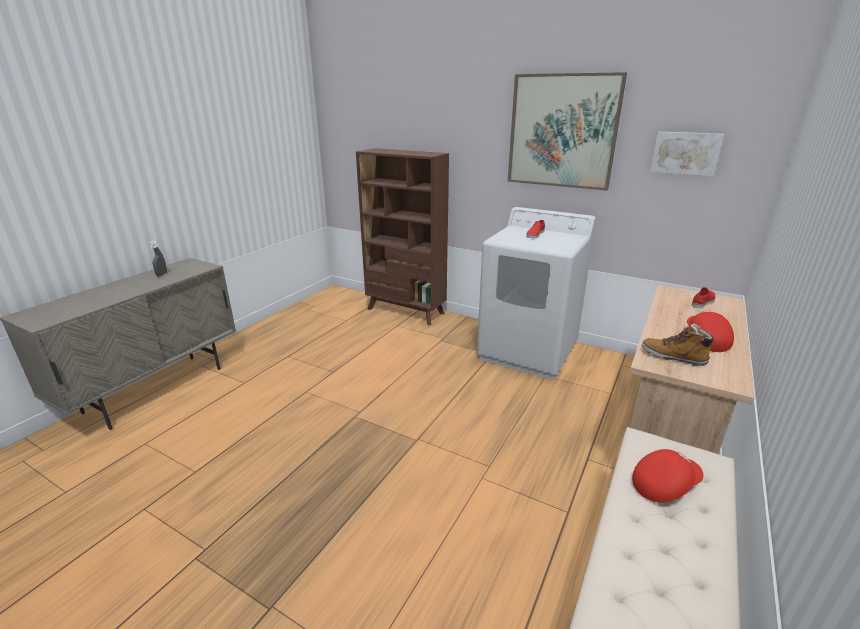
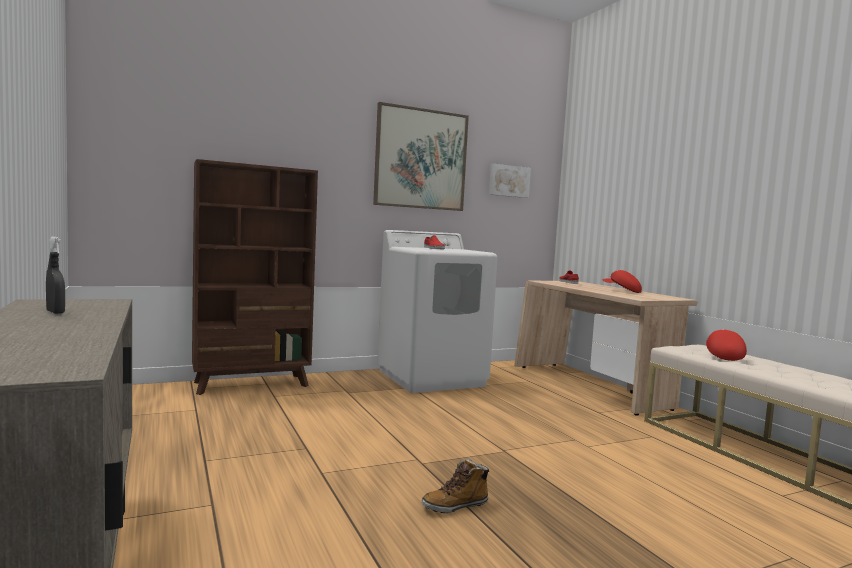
camera: 55 degrees left, 20 degrees down
(673, 357) = (638, 296): boot -> boot (455, 505)

